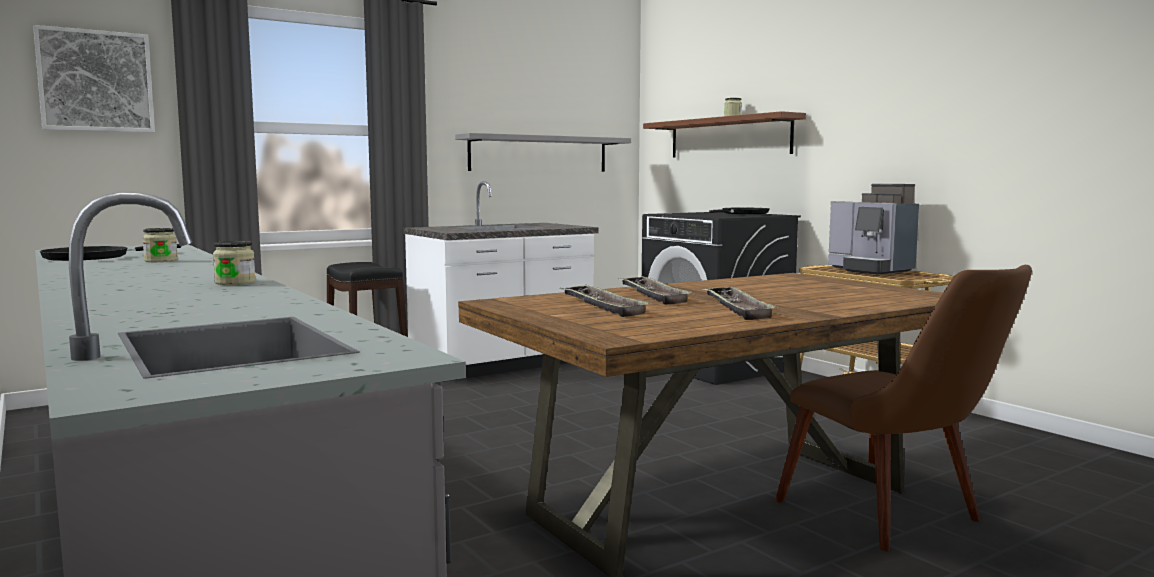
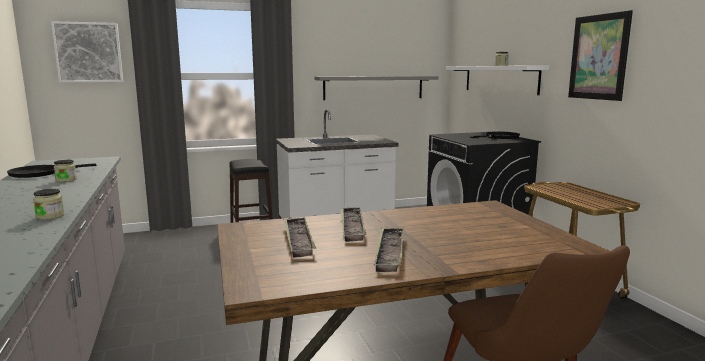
camera: 15 degrees right, 5 degrees up
(728, 137) = (500, 79): brown shelf -> white shelf
(870, 270) = (577, 192): coffee machine -> none
(877, 97) = (598, 57): none -> picture

